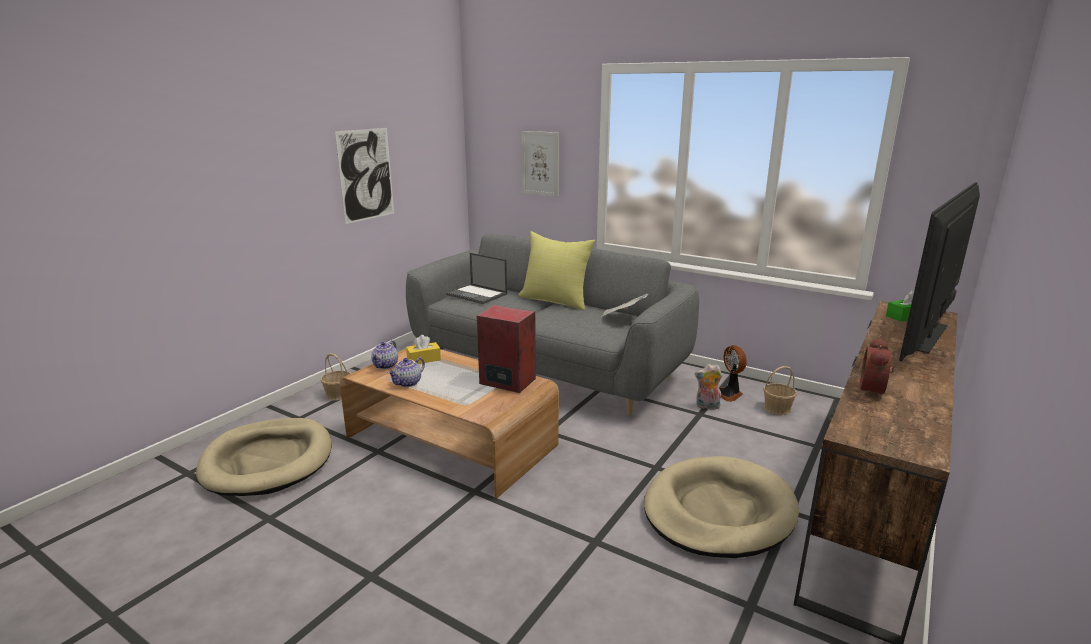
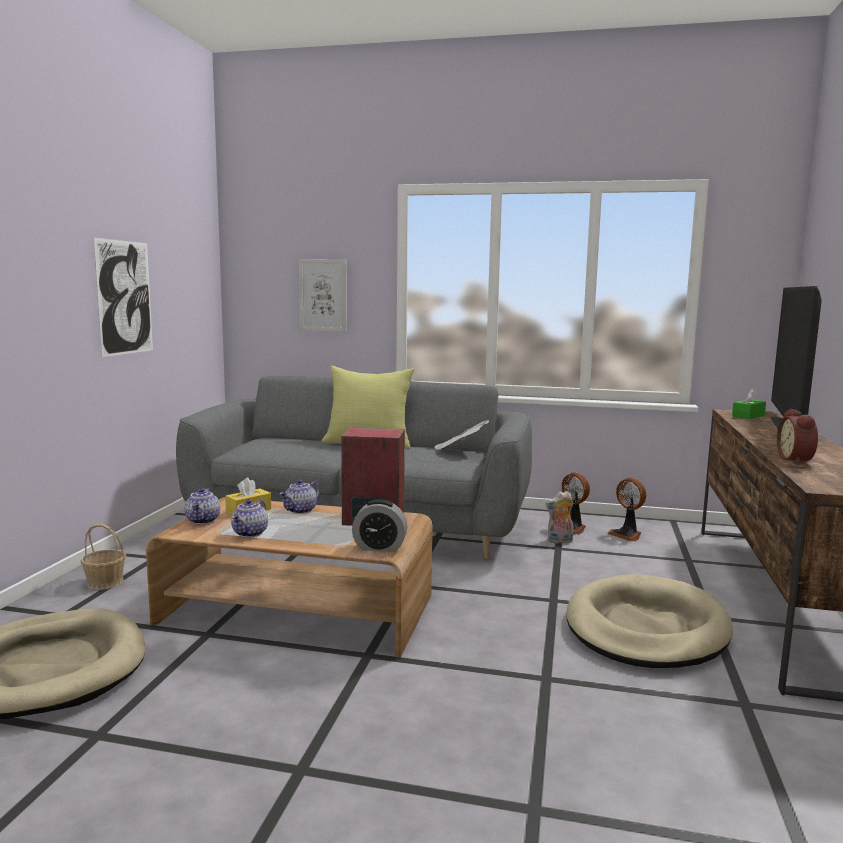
camera: 20 degrees left, 10 degrees down
(460, 365) = (300, 511): none -> teapot
(477, 294) = (272, 443): laptop -> none
(489, 411) = (379, 547): none -> alarm clock
(777, 408) = (627, 535): basket -> fan

